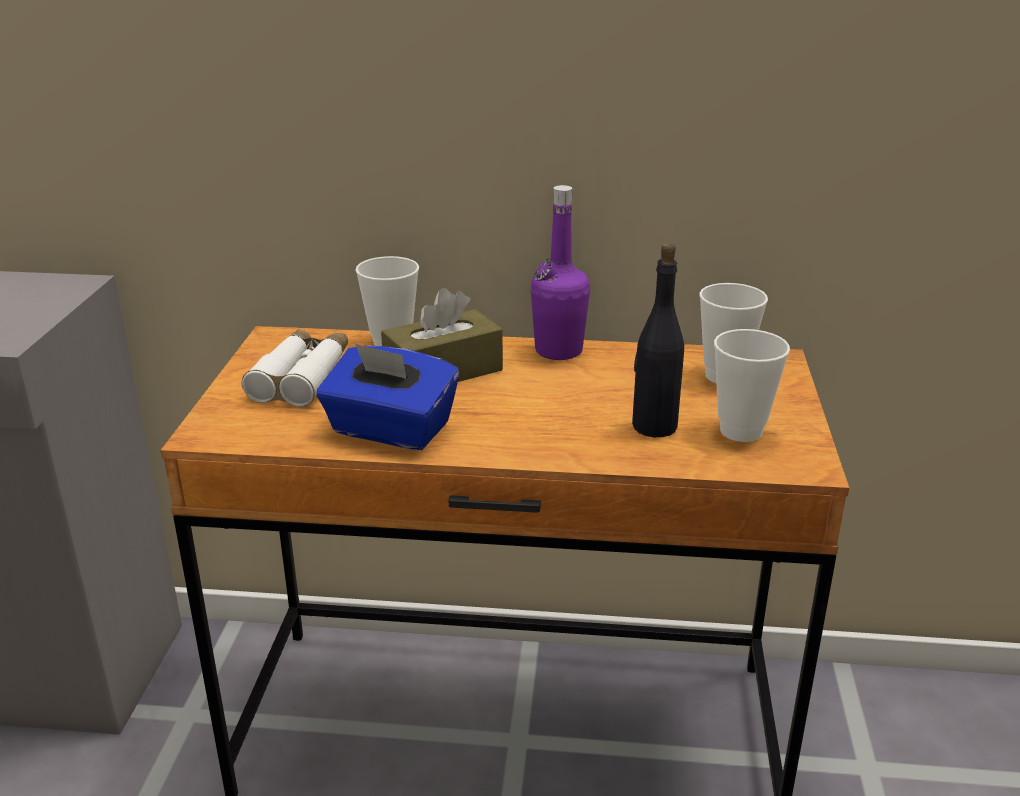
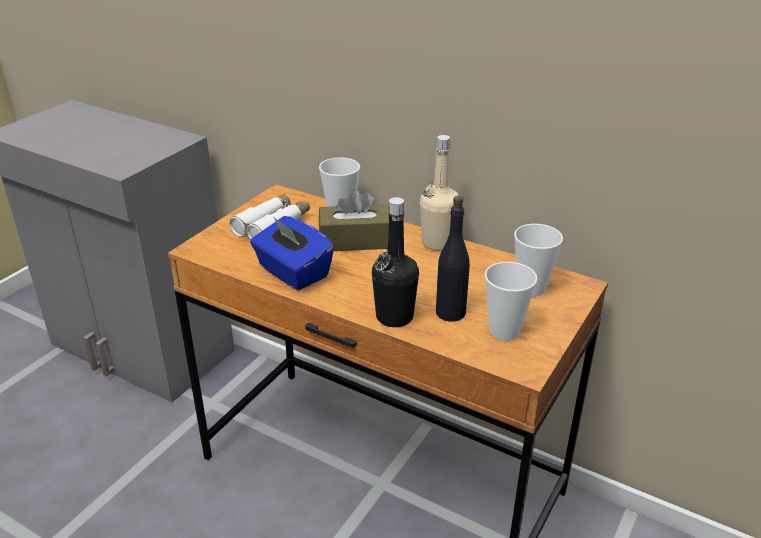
camera: 25 degrees right, 5 degrees up
(558, 351) = (438, 243): purple bottle -> beige bottle
(587, 450) = (394, 317): none -> black bottle

